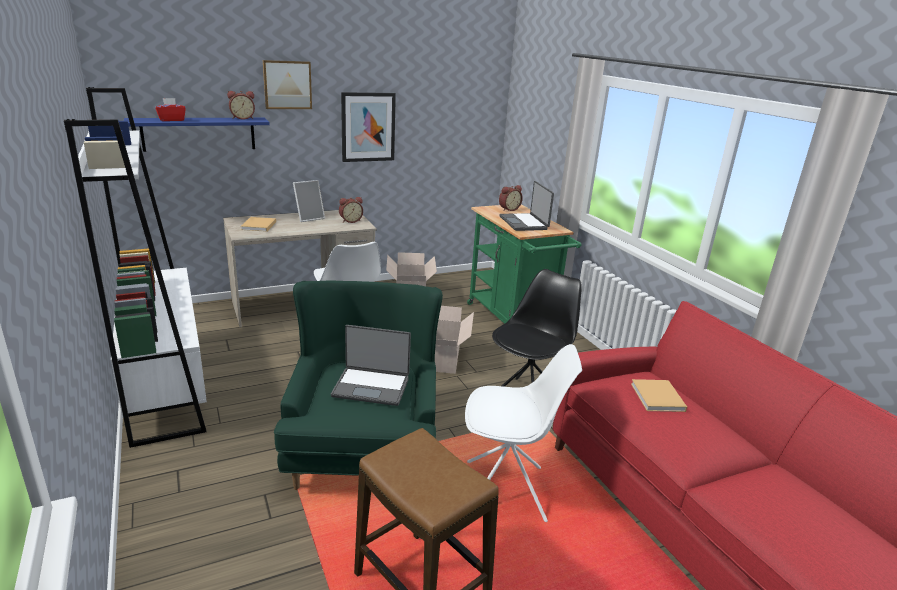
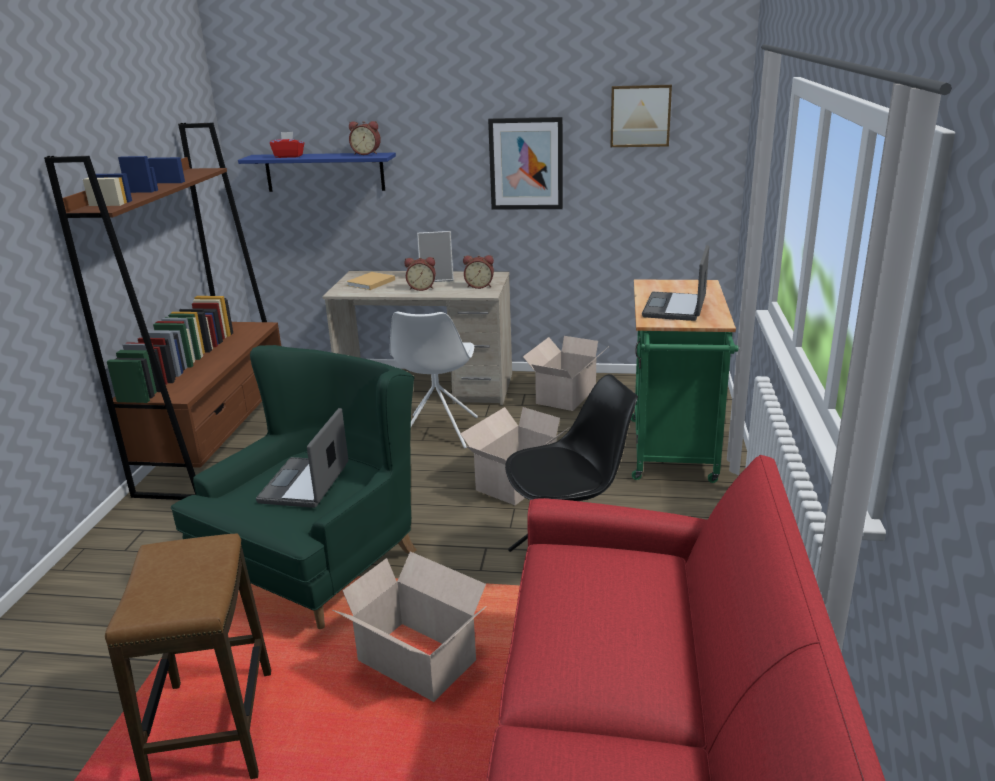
camera: 35 degrees right, 0 degrees up
(165, 382) = (218, 443): white bookcase -> brown bookcase
(287, 84) = (421, 111): picture -> picture (640, 116)
(371, 386) = (306, 484): laptop -> laptop turned 60 degrees clockwise
(507, 491) = (419, 663): white chair -> cardboard box
(508, 209) = (685, 286): alarm clock -> alarm clock (421, 288)
(658, 398) = (605, 591): beige book -> none

